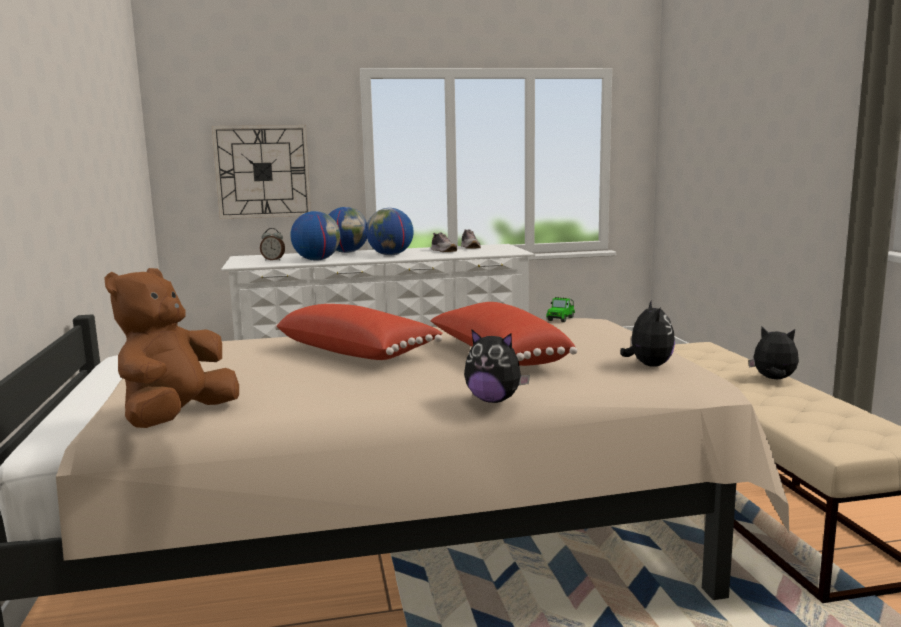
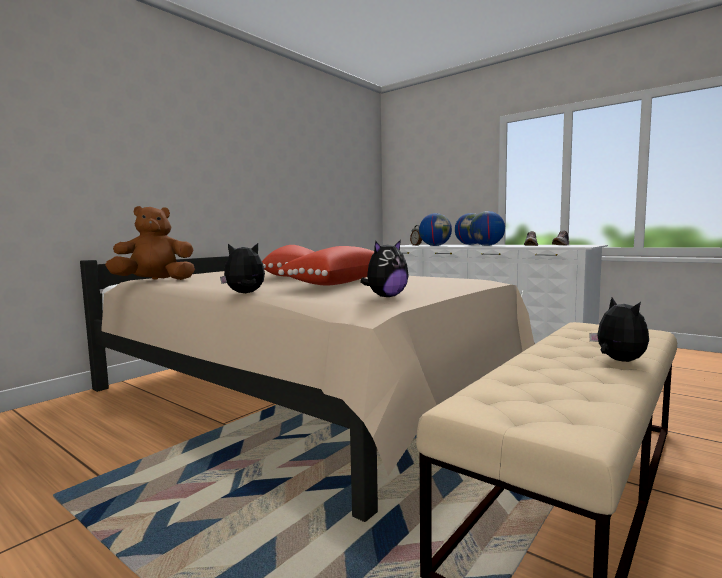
camera: 50 degrees right, 5 degrees down
(262, 171) = (436, 193): wall clock -> none
(494, 400) = (245, 293): plush toy -> plush toy turned 90 degrees clockwise
(561, 319) = (468, 278): toy car -> none

